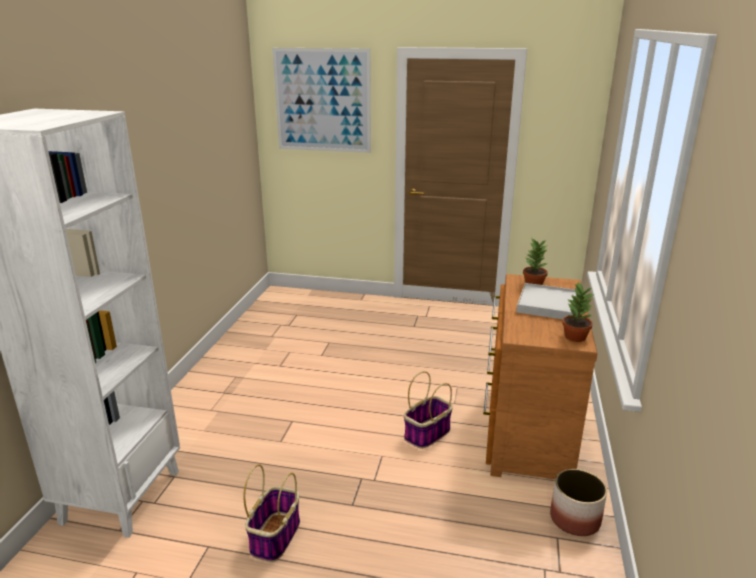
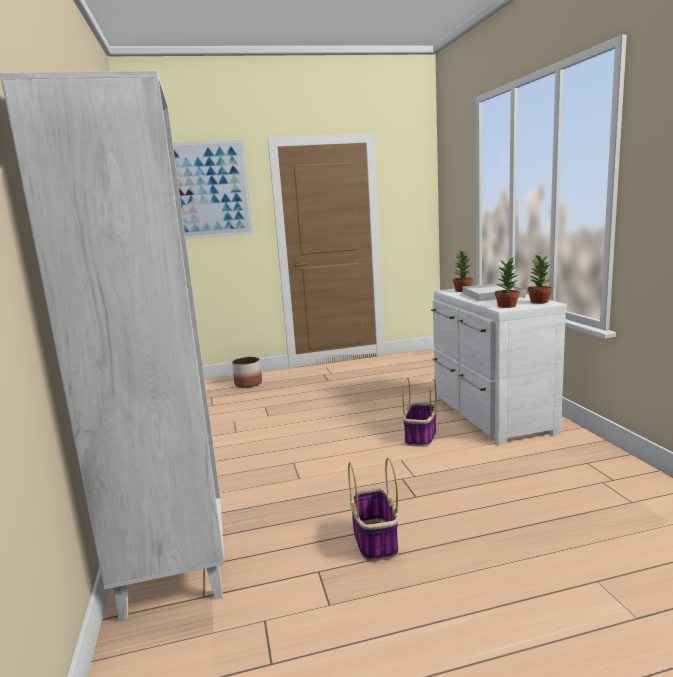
camera: 25 degrees left, 10 degrees down
(525, 431) = (489, 415): brown dresser -> white dresser
(528, 333) = (507, 306): none -> potted plant
(575, 519) = (584, 449): planter -> planter (248, 383)

